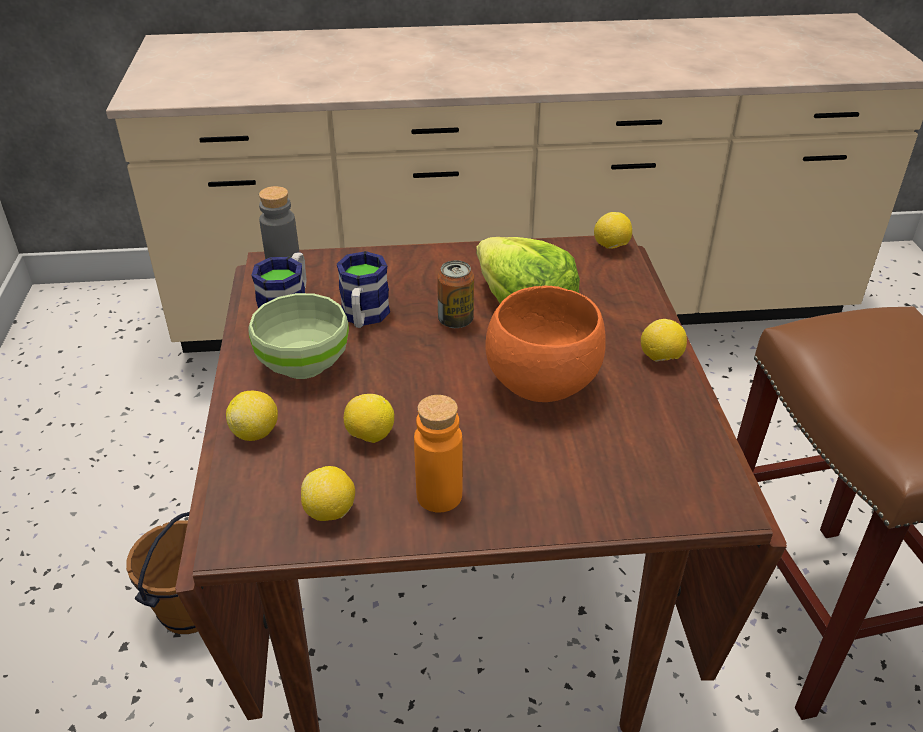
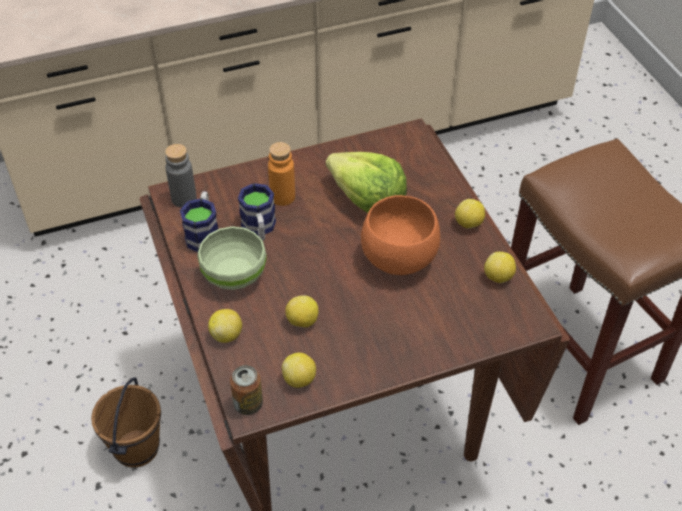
camera: 15 degrees left, 10 degrees up
(439, 495) = (362, 354): orange bottle -> orange bottle (282, 197)
(455, 320) = (324, 219): can -> can (248, 404)
(611, 247) = (411, 134): lemon -> lemon (498, 277)

